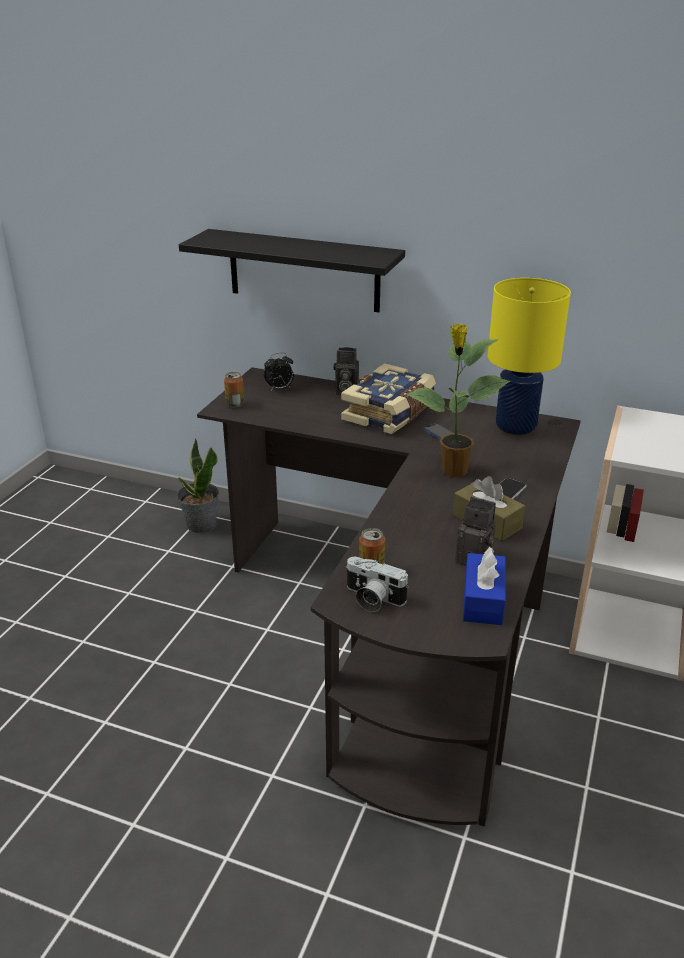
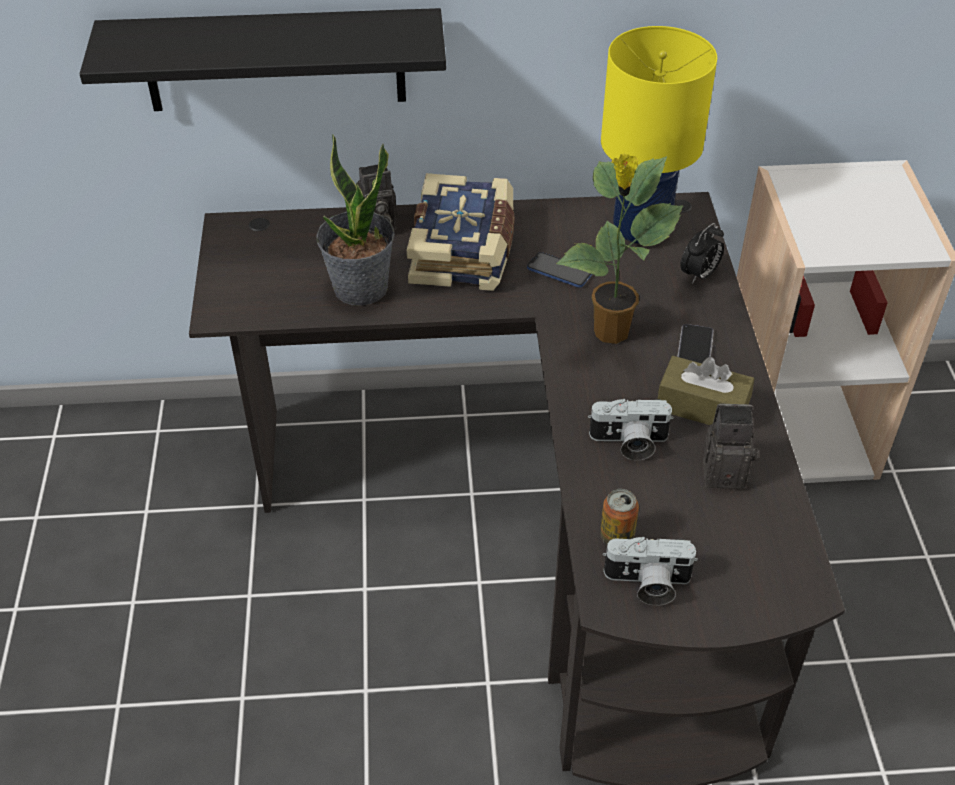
camera: 25 degrees left, 15 degrees up
(201, 525) = (166, 450): potted plant -> potted plant (360, 288)
(235, 404) = (233, 297): can -> none
(279, 389) = (278, 247): alarm clock -> alarm clock (699, 275)
(420, 526) = (629, 443): none -> camera
(483, 600) = (772, 536): blue tissue box -> none

